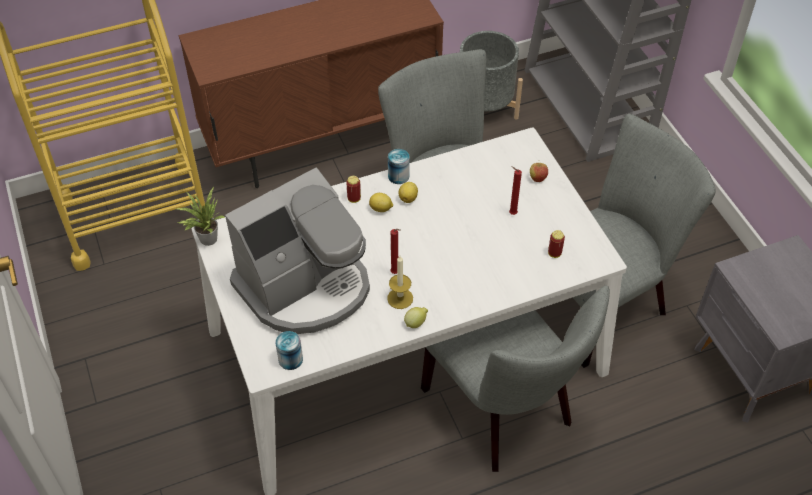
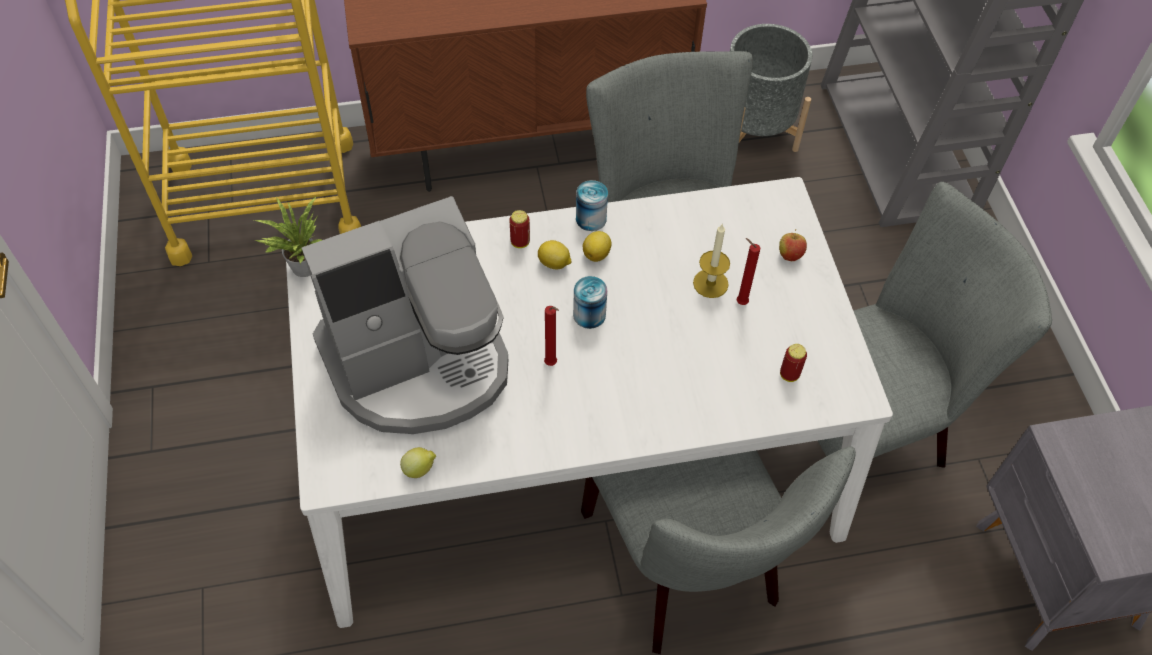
camera: 10 degrees right, 5 degrees up
(290, 359) = (370, 469): can -> can (589, 315)
(400, 298) = (548, 404): candle -> candle (710, 283)
(416, 323) = (562, 446): lemon -> lemon (420, 469)

